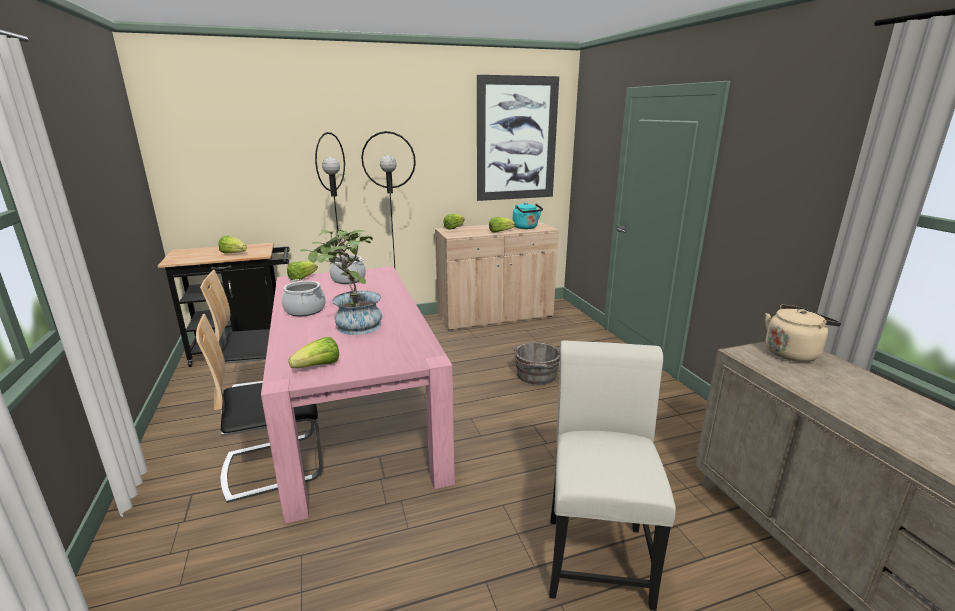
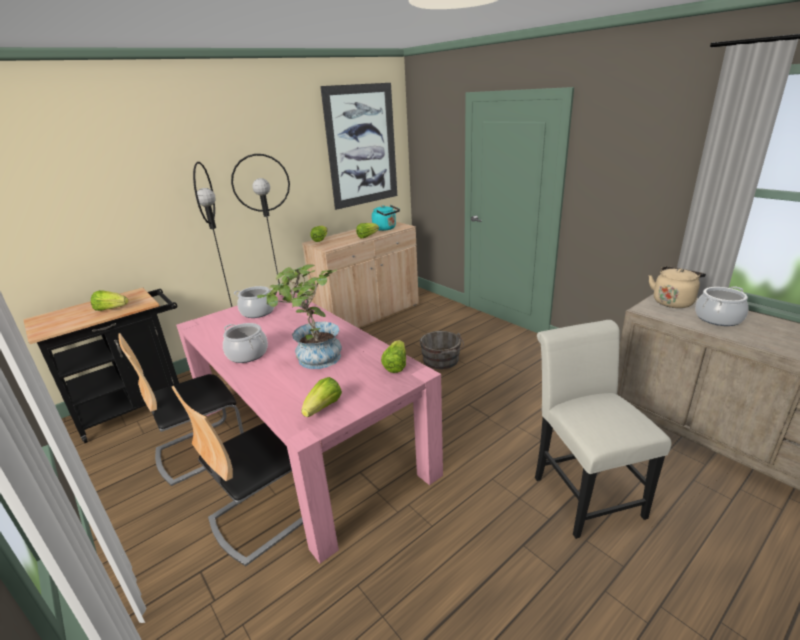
camera: 20 degrees left, 5 degrees up
(302, 278) = (207, 321): lettuce -> lettuce (396, 365)
(837, 383) = (718, 318): none -> cooking pot

